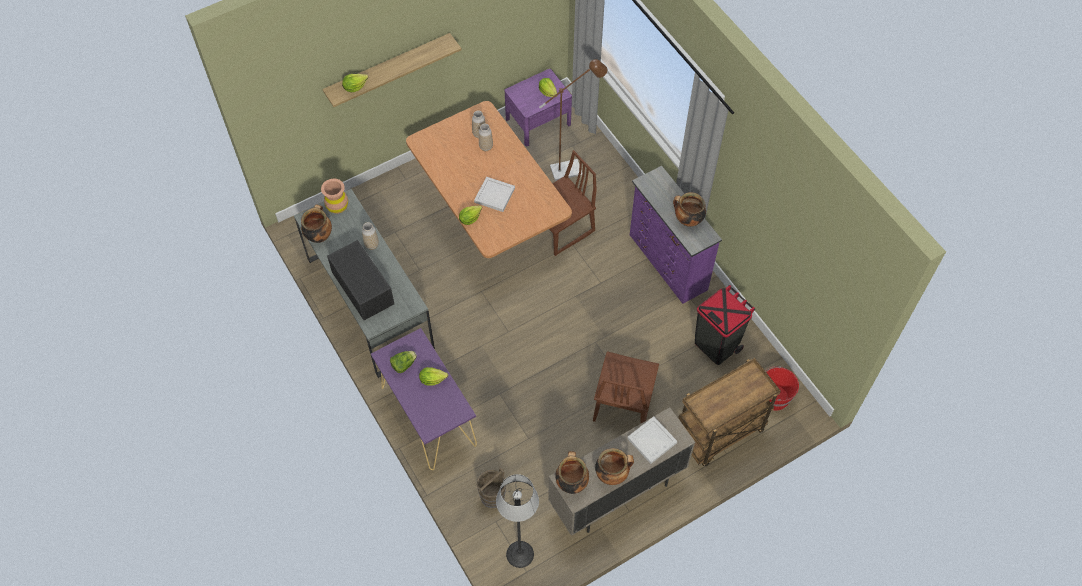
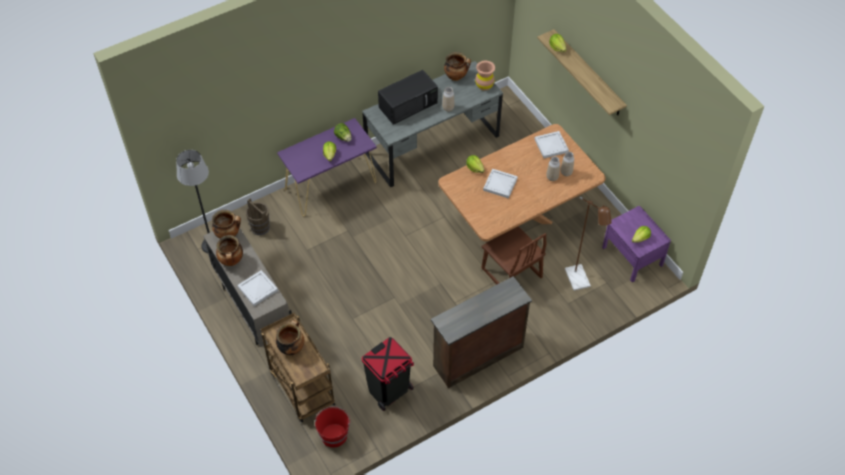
camera: 90 degrees right, 5 degrees down
(438, 146) = (550, 145): none -> white tray
(622, 403) = (334, 315): brown chair -> none
(667, 263) = (477, 356): purple dresser -> brown dresser
(687, 220) = (469, 317): cooking pot -> cooking pot (291, 348)

